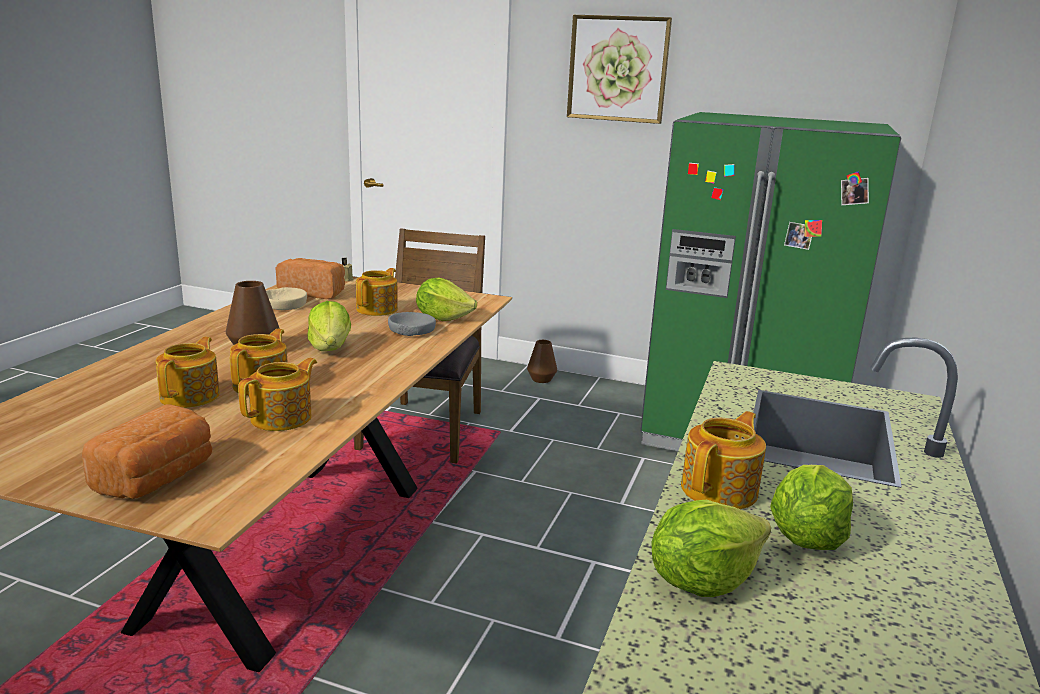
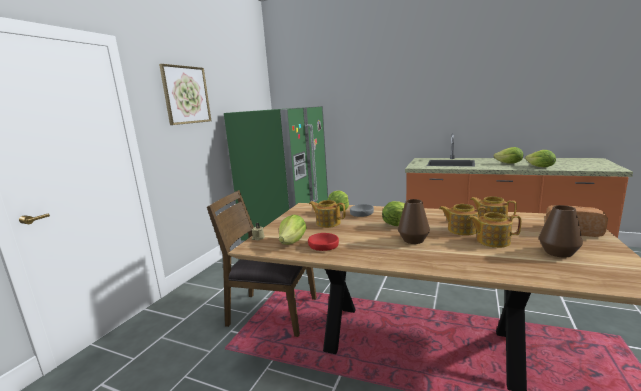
camera: 85 degrees left, 5 degrees down
(284, 304) = (323, 246): beige bowl -> red bowl
(314, 292) = (292, 242): bread -> lettuce
(541, 379) = (210, 277): brown vase -> brown vase (558, 252)
(721, 490) = (497, 167): teapot -> none

